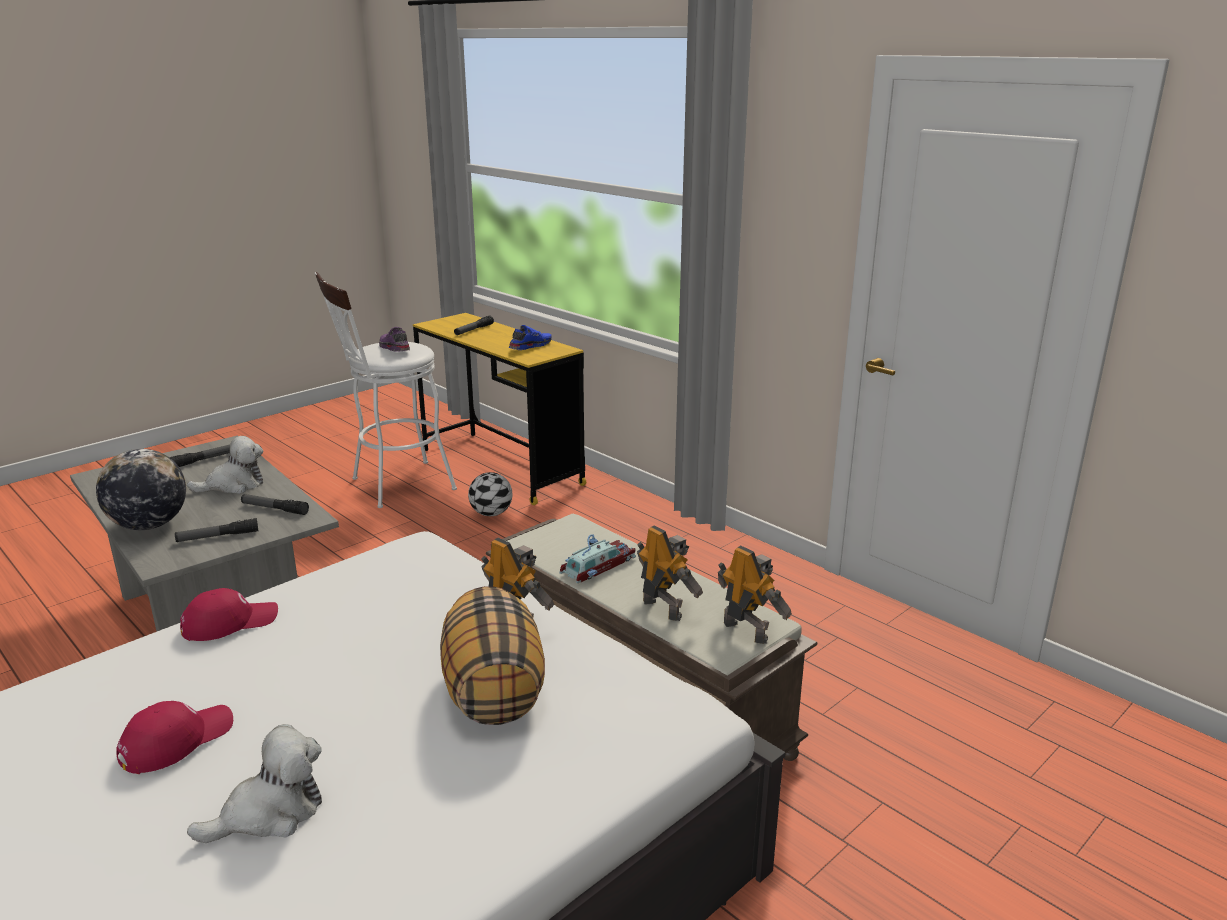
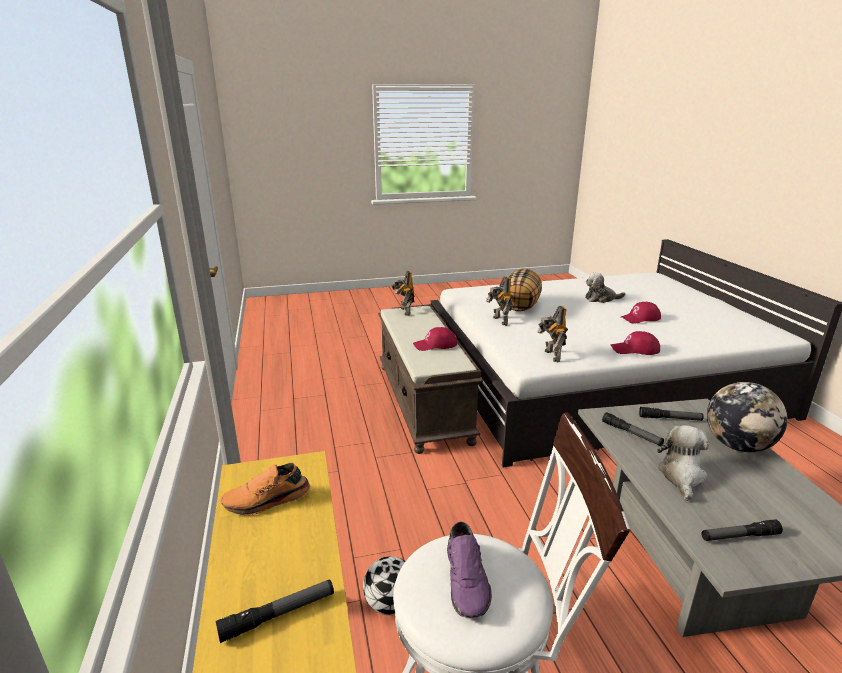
camera: 150 degrees left, 0 degrees up
(234, 485) = (681, 476): plush toy -> plush toy turned 105 degrees clockwise
(529, 346) = (267, 501): blue shoe -> orange shoe
(596, 566) = (435, 345): toy car -> red cap
(663, 608) = (426, 324): toy robot -> toy robot (551, 356)

